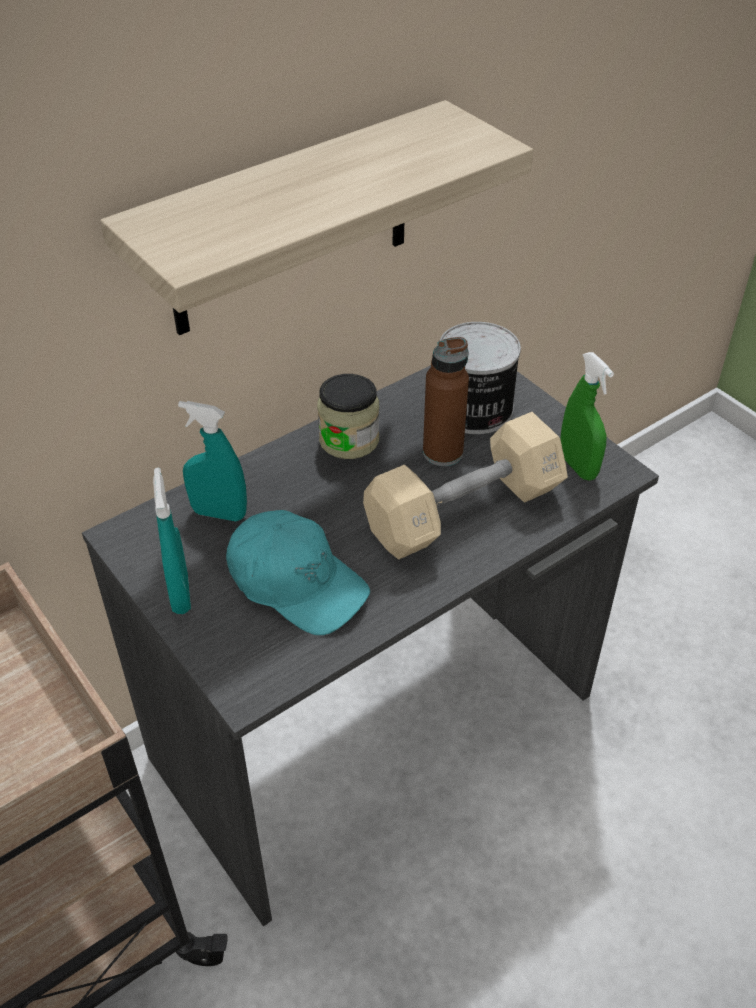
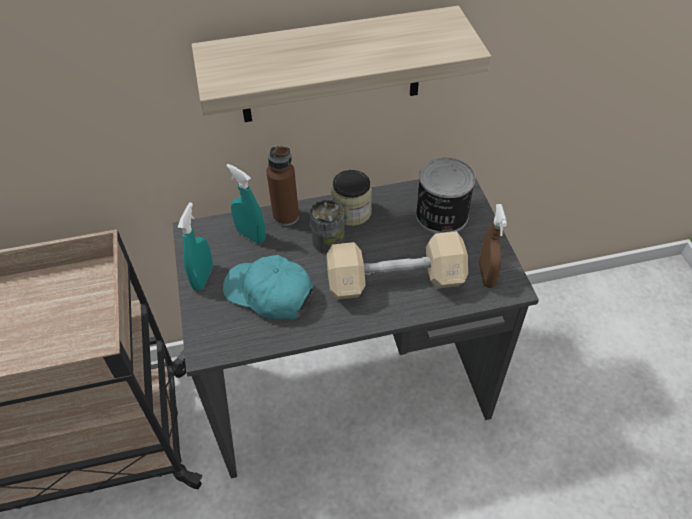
camera: 25 degrees right, 5 degrees up
(296, 583) = (269, 294): turquoise cap -> turquoise cap turned 150 degrees clockwise
(340, 488) = (328, 242): none -> can
(442, 453) = (404, 238): brown bottle -> brown bottle (286, 216)
(578, 466) = (486, 275): green spray bottle -> brown spray bottle

